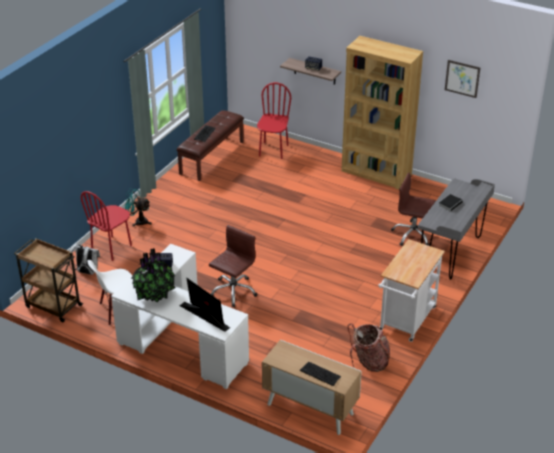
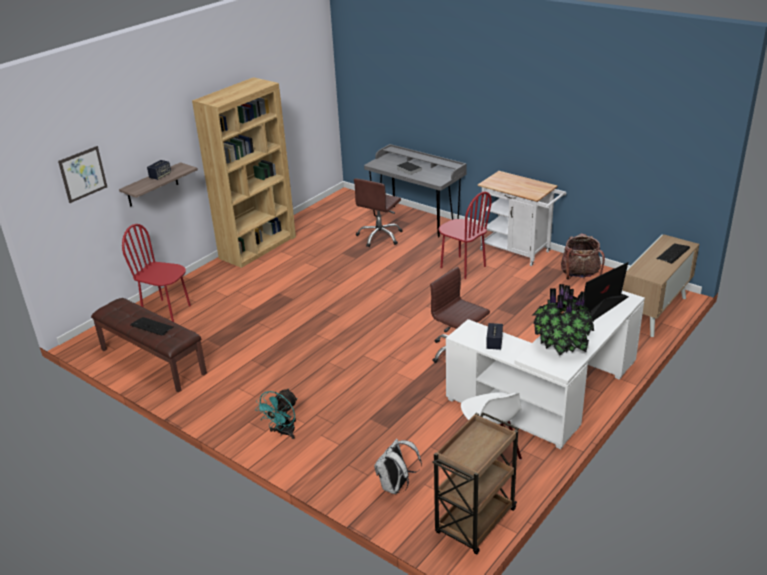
camera: 80 degrees left, 5 degrees down
(112, 248) = (342, 460): red chair -> red chair (462, 267)
(462, 78) = (287, 86): picture -> picture (83, 174)

